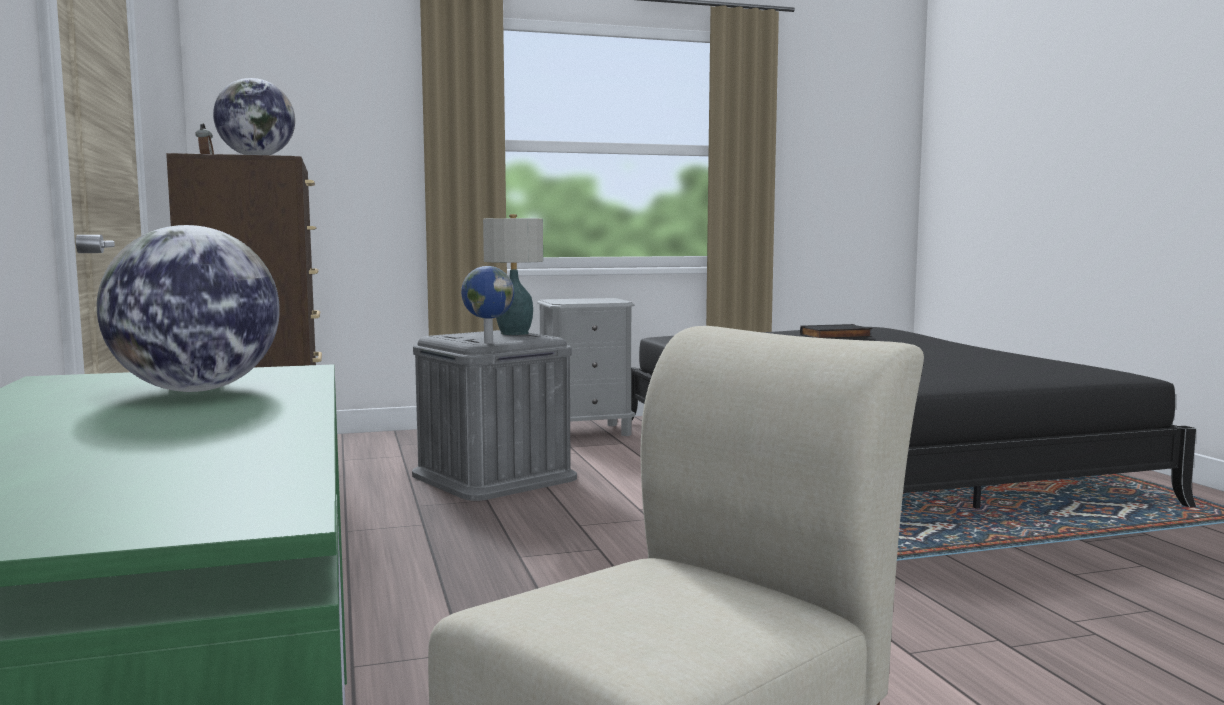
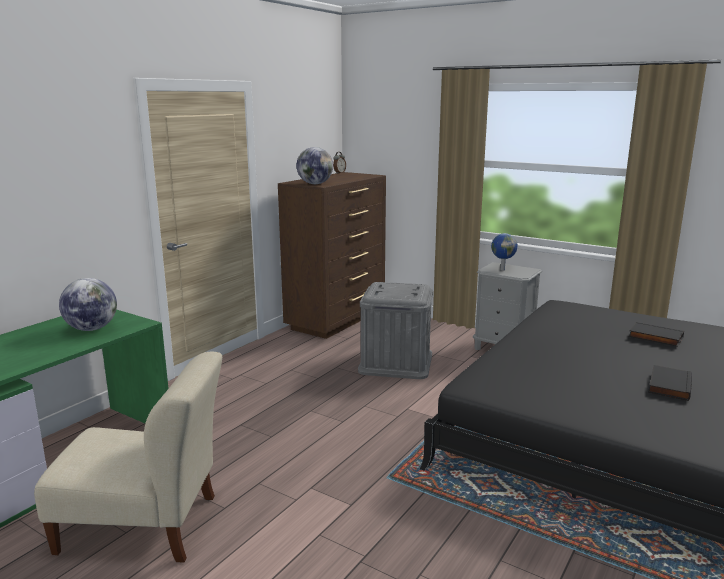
camera: 50 degrees right, 10 degrees up
(487, 343) = (375, 297): globe -> globe (502, 270)
(515, 333) = (412, 291): table lamp -> none
(952, 355) = (668, 385): none -> black book

